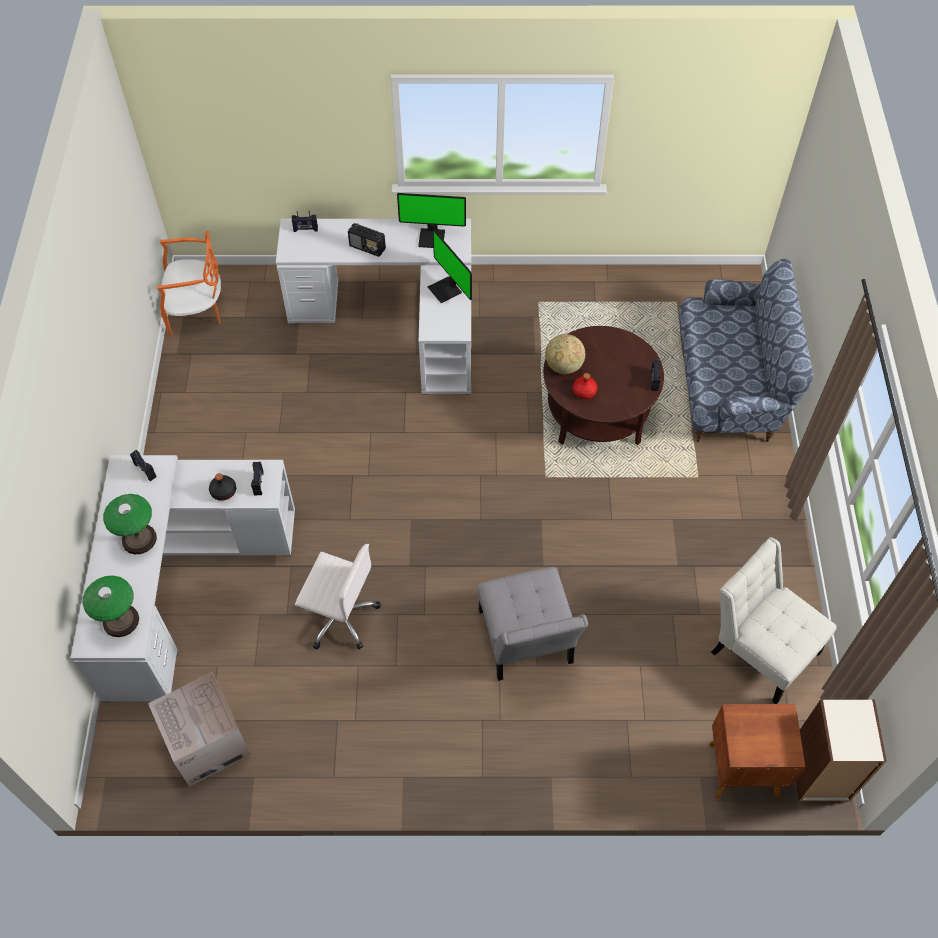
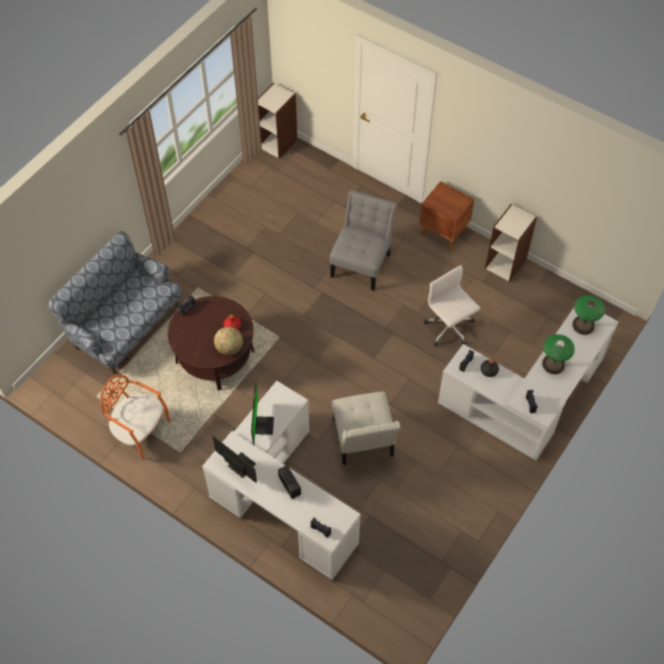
camera: 145 degrees left, 0 degrees up
(197, 311) = (417, 598): orange chair -> orange chair (140, 431)
(207, 742) = (555, 308): cardboard box -> none
(320, 775) = (506, 264): none -> bookcase
(742, 768) = (309, 162): brown nightstand -> brown nightstand (444, 234)
(760, 647) = (252, 198): white chair -> white chair (363, 441)

